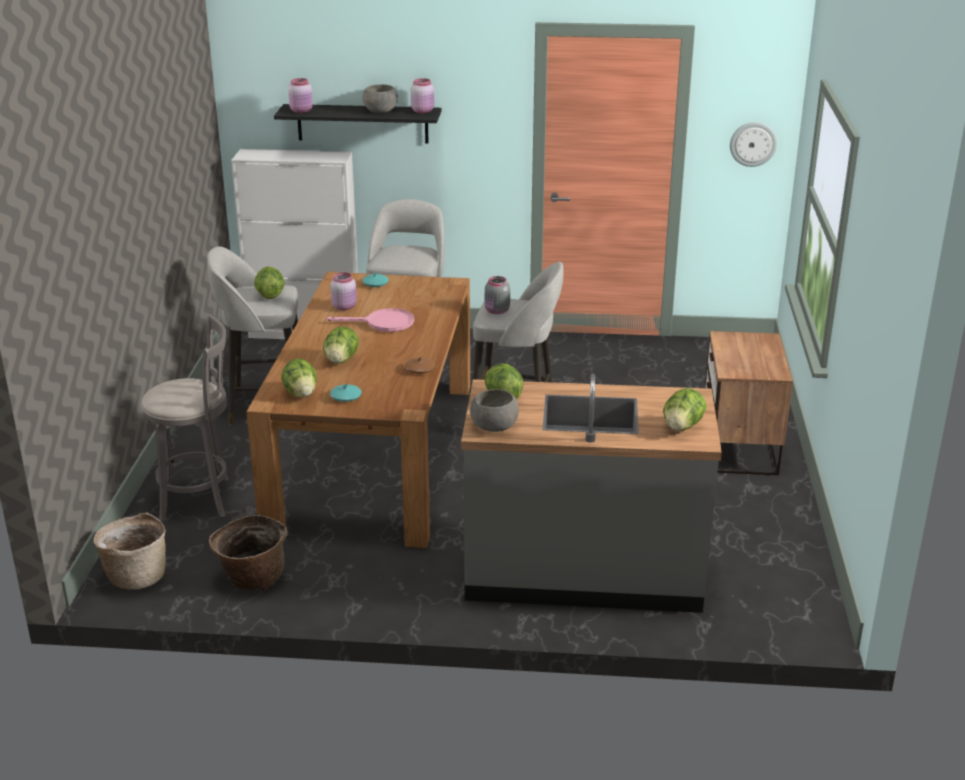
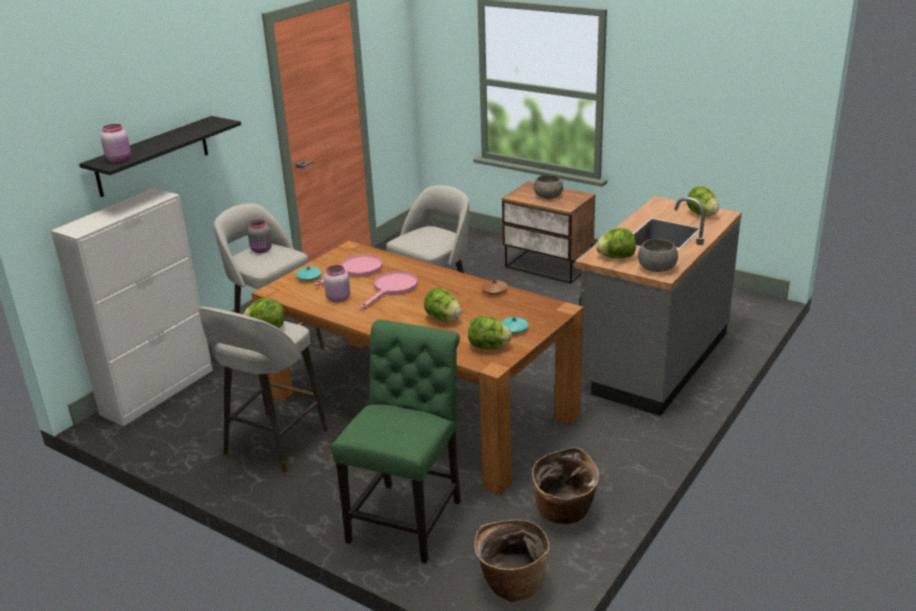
camera: 60 degrees left, 0 degrees up
(200, 499) = (408, 517): grey stool -> green chair
(380, 110) = (179, 134): grey bowl -> grey bowl (548, 196)
(407, 299) = (356, 271): none -> pink frying pan
(423, 111) = (210, 121): pink jar -> none
(496, 311) = (422, 243): grey jar -> grey jar (261, 250)
(753, 143) = (396, 72): wall clock -> none

